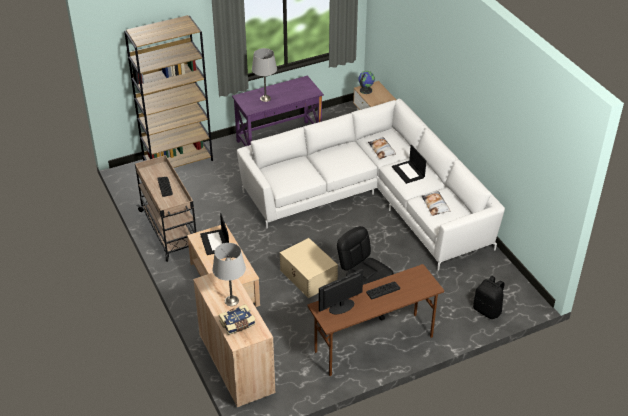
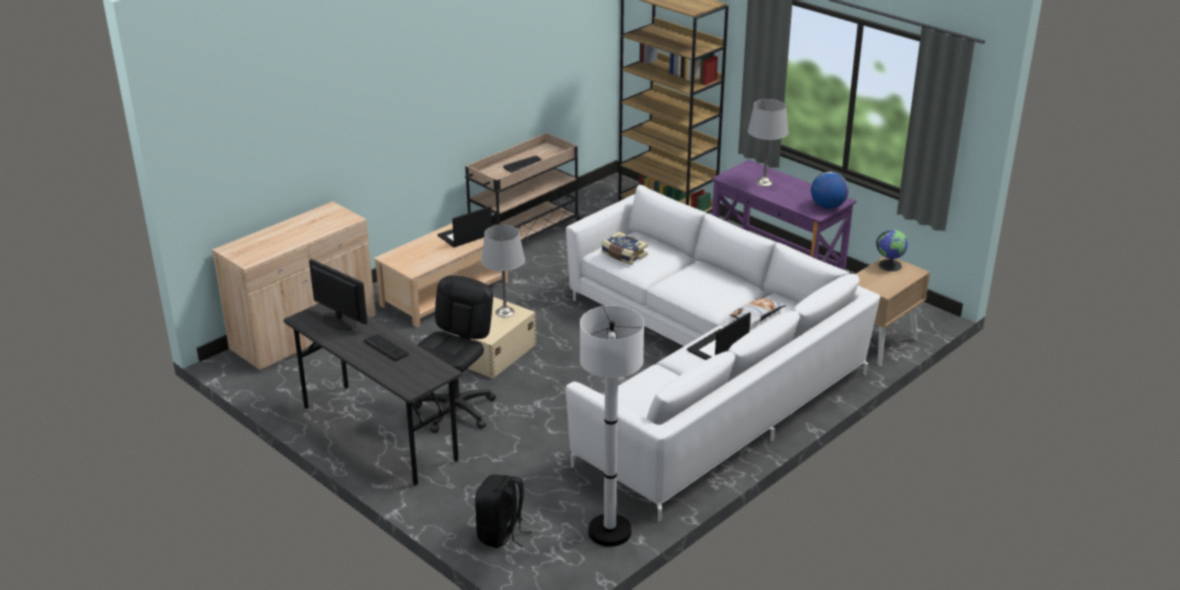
camera: 70 degrees right, 10 degrees down
(231, 301) = (301, 231): grey table lamp -> grey table lamp (504, 312)
(237, 324) = (260, 243): book -> book (623, 255)
(308, 86) = (827, 206): none -> globe
(373, 345) = (378, 433): brown desk -> grey desk
(435, 205) = (650, 386): pillow -> none
(498, 269) = (609, 531): none -> white floor lamp

